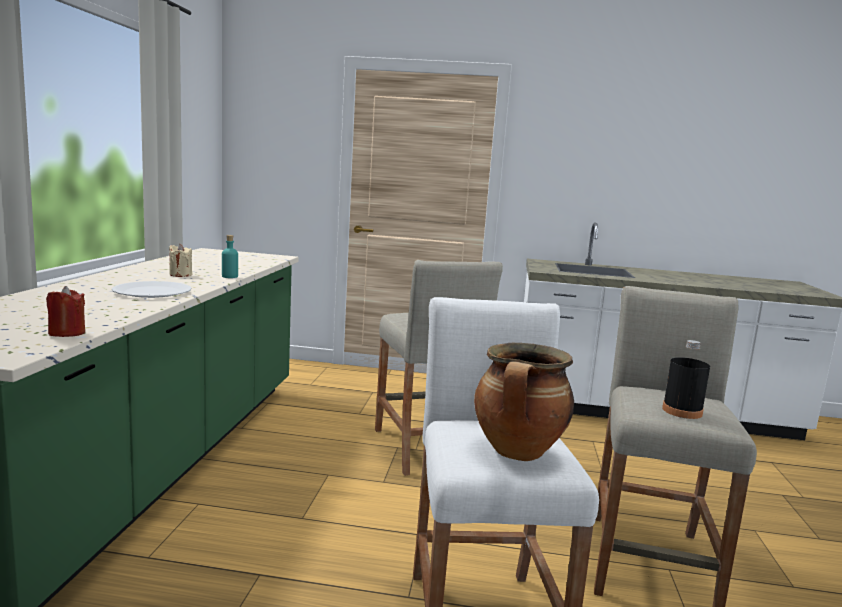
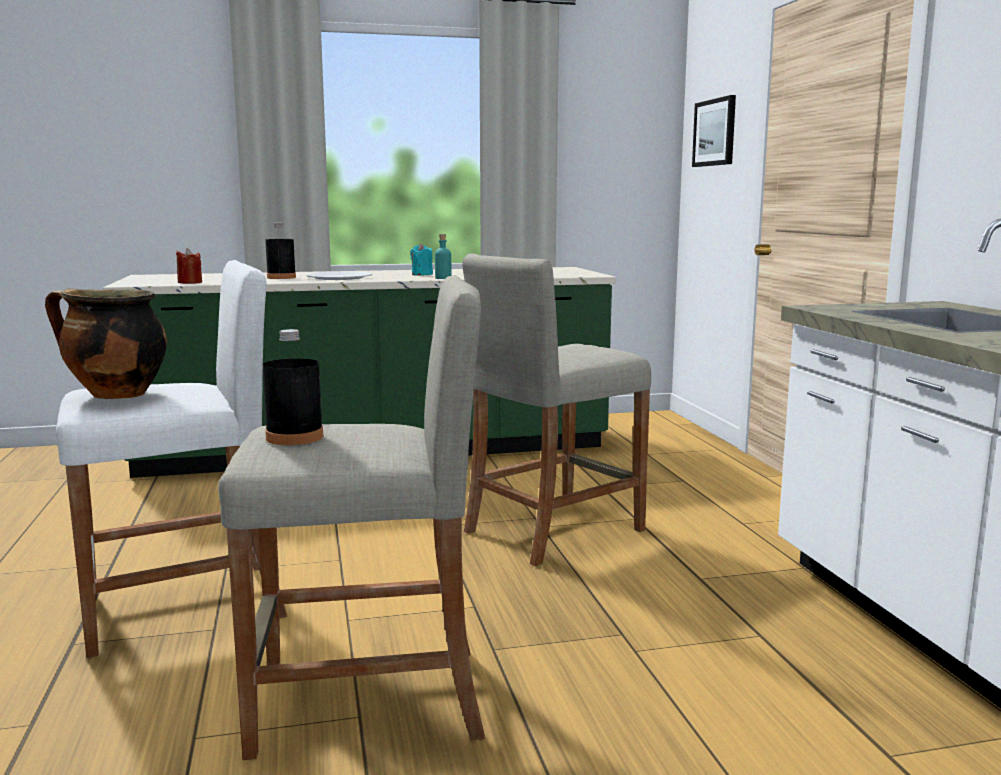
camera: 70 degrees right, 0 degrees up
(95, 303) = (281, 277): none -> black bottle
(180, 275) = (422, 274): beige candle -> turquoise candle
(279, 140) = (715, 132): none -> picture

